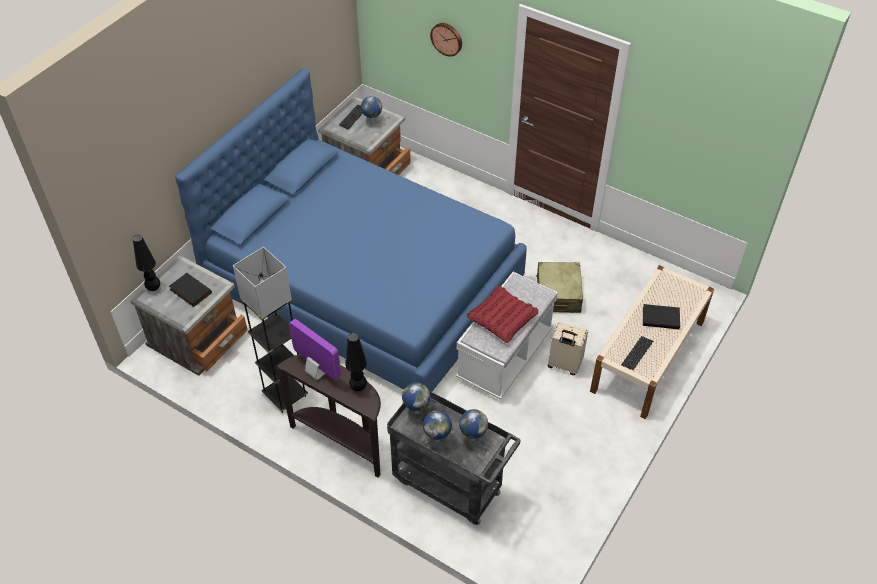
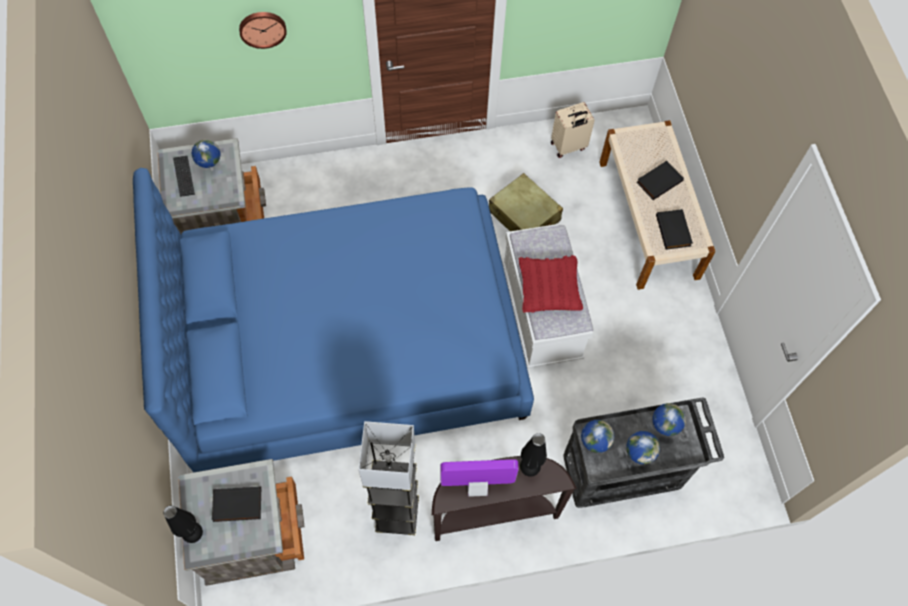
camera: 45 degrees left, 15 degrees up
(564, 365) = (595, 281): beige suitcase -> beige suitcase (568, 147)
(637, 353) = (674, 231): keyboard -> black book

